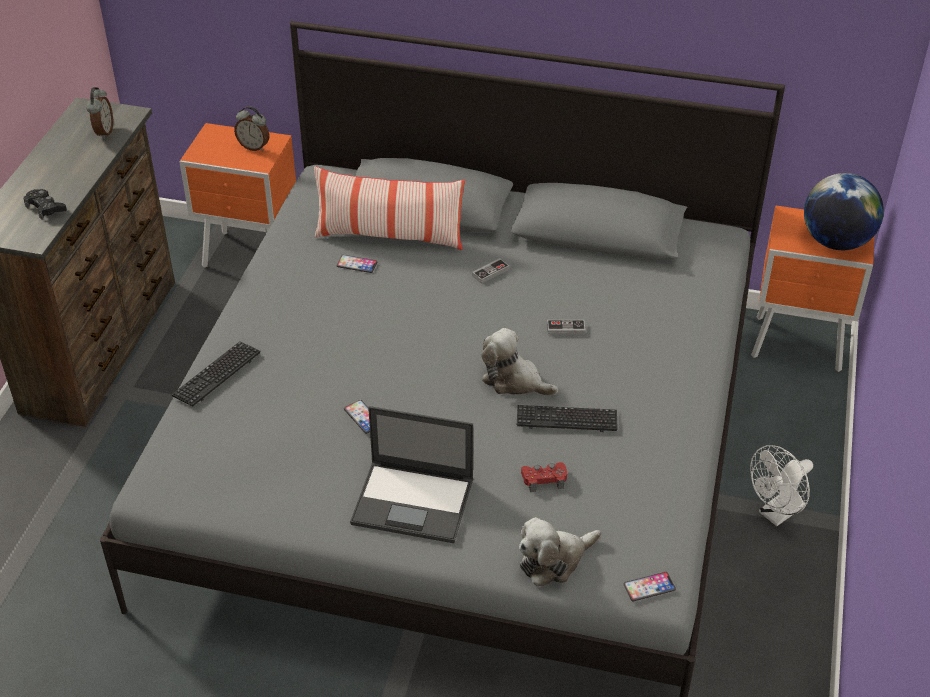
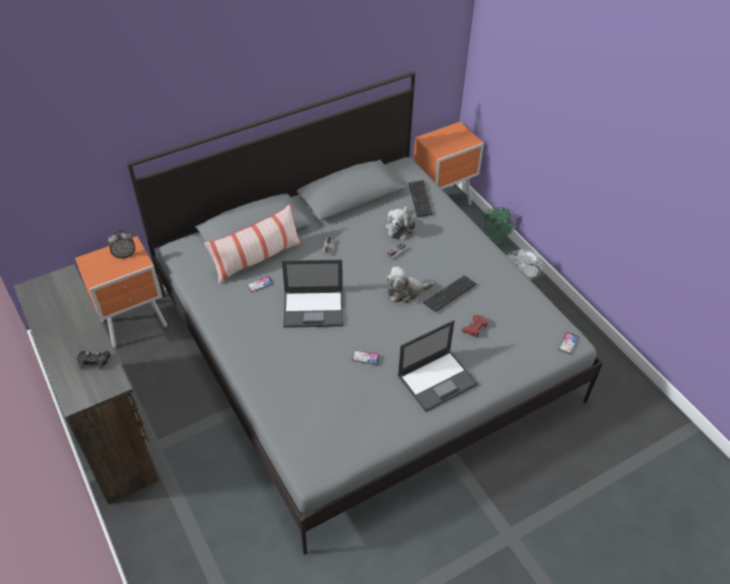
camera: 45 degrees left, 5 degrees up
(103, 132) = (64, 295): alarm clock -> none
(217, 375) = (265, 390): keyboard -> keyboard (420, 199)
(380, 327) = (314, 308): none -> laptop
(554, 560) = (522, 360): plush toy -> plush toy (400, 228)
(813, 438) = (493, 241): none -> green fan
(836, 241) = (458, 140): globe -> none

